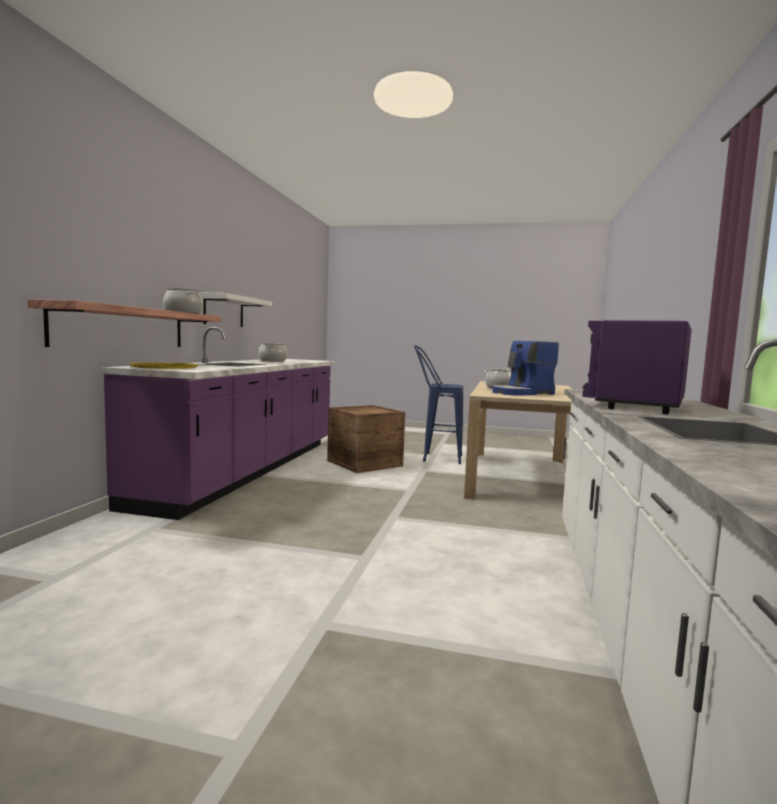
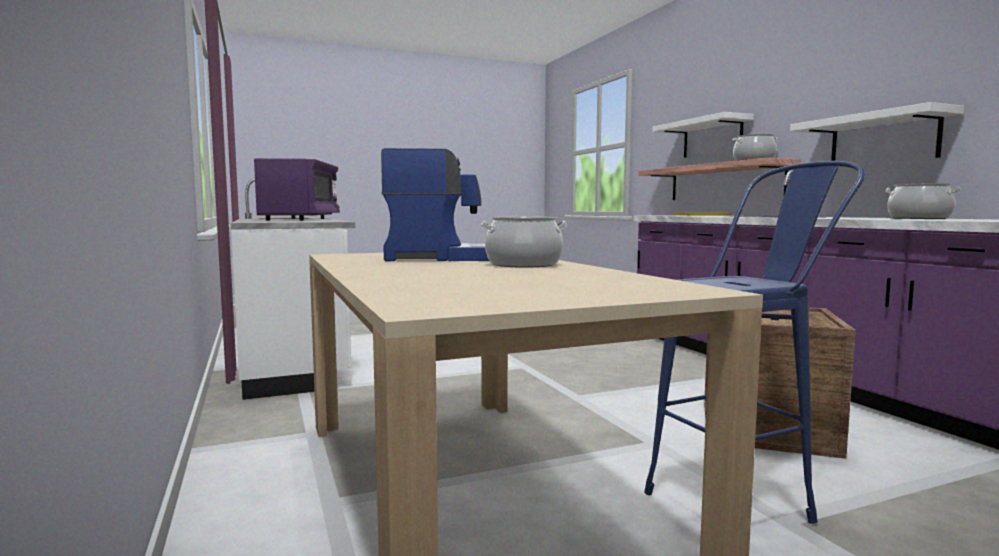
camera: 145 degrees right, 0 degrees up
(104, 270) = (712, 138): none -> white shelf
(523, 393) = (444, 258): coffee machine -> coffee machine turned 60 degrees clockwise

